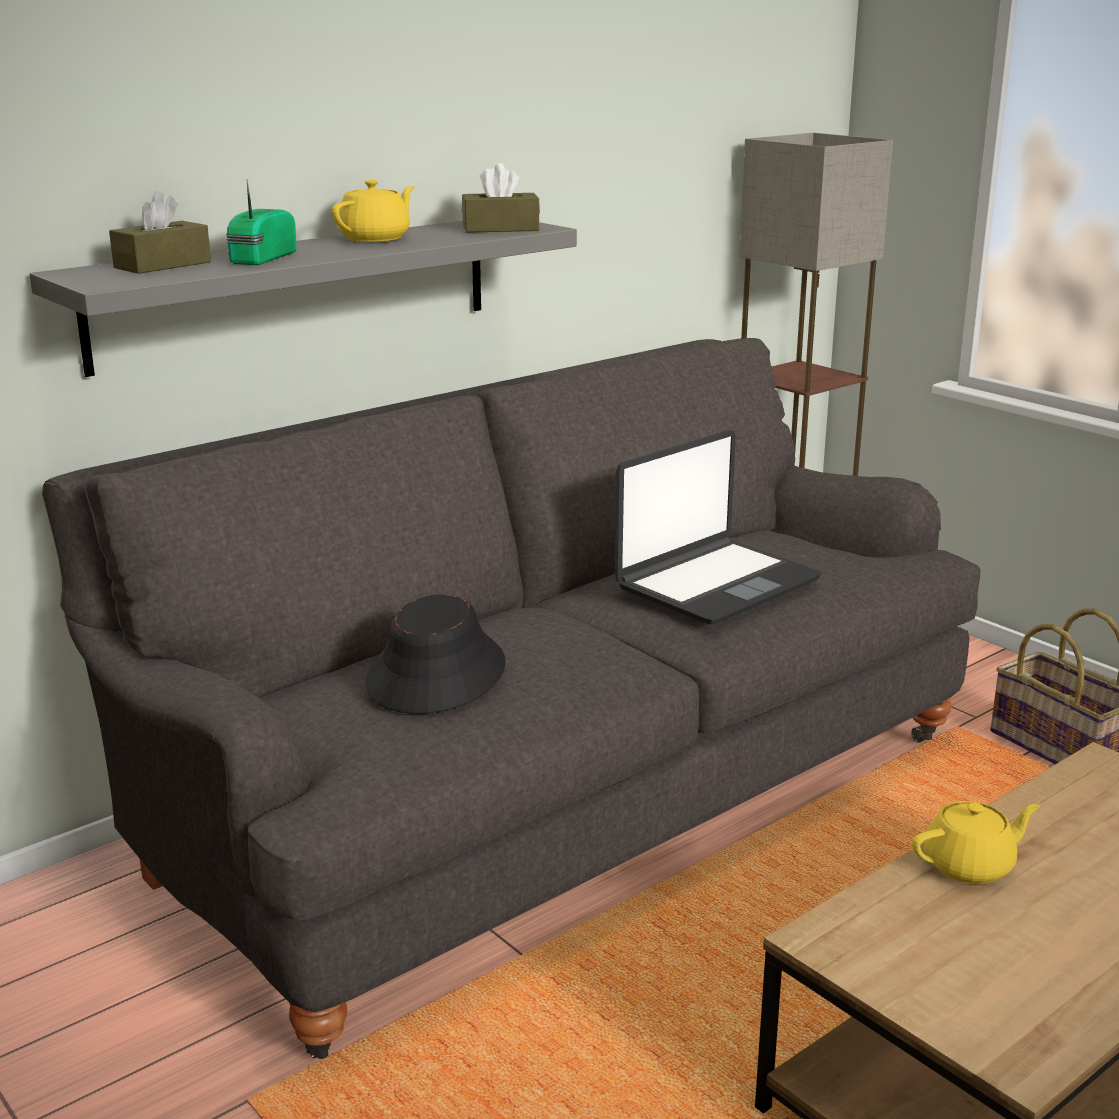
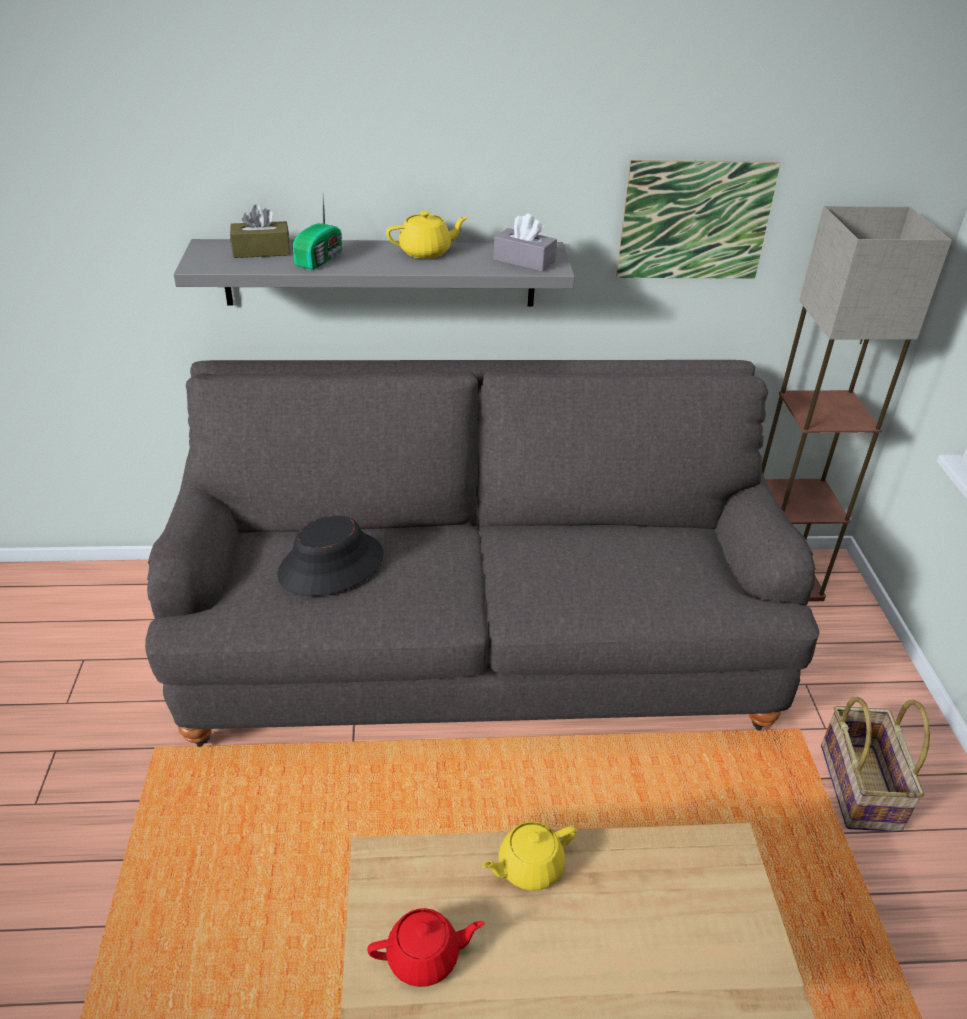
camera: 35 degrees right, 15 degrees up
(260, 258) = (321, 259): radio -> radio turned 150 degrees clockwise
(500, 228) = (524, 261): brown tissue box -> grey tissue box
(631, 172) = (694, 221): none -> picture
(716, 583) = (577, 568): laptop -> none
(970, 865) = (529, 866): yellow teapot -> yellow teapot turned 135 degrees clockwise
(988, 985) = (424, 957): none -> red teapot

